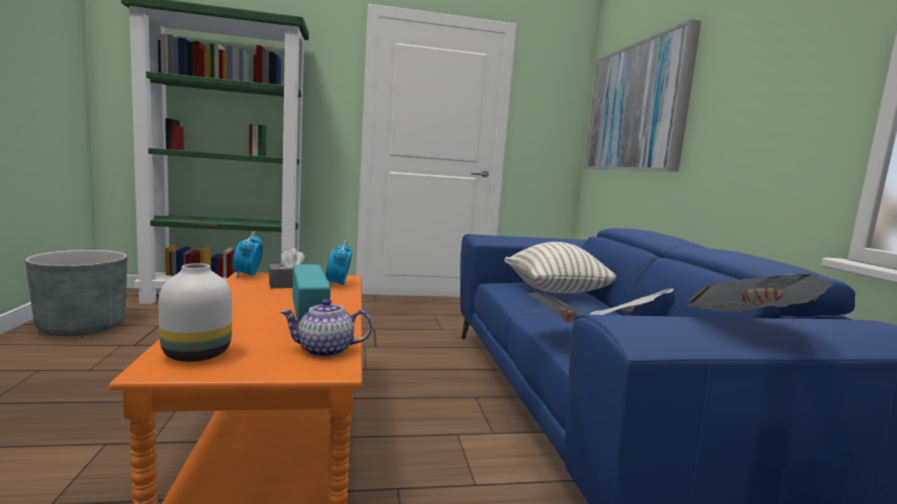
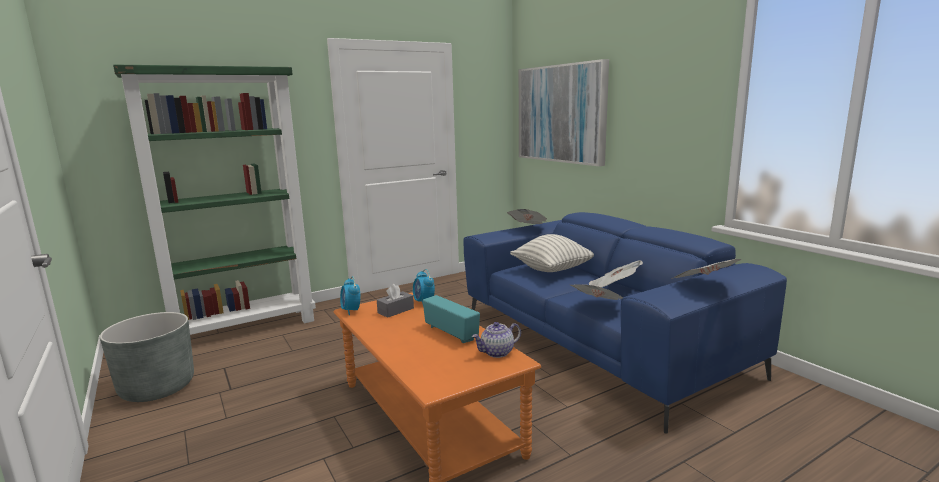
camera: 20 degrees left, 5 degrees up
(198, 353) = (437, 375): white vase -> none
(549, 238) = (528, 228): none -> newspaper

